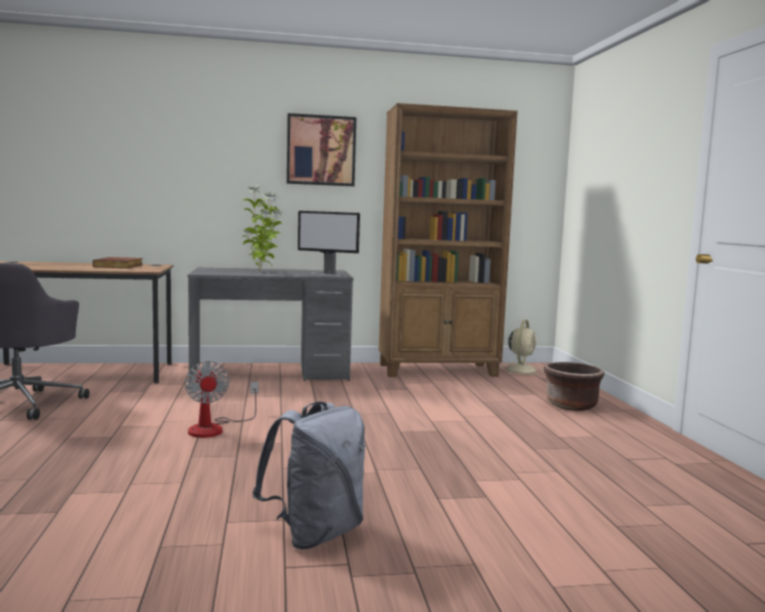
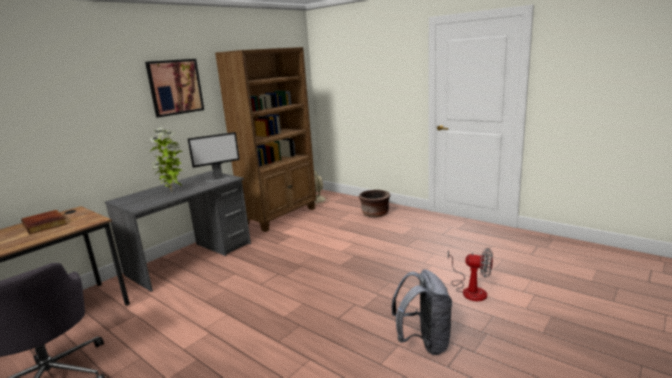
camera: 40 degrees left, 10 degrees up
(214, 428) = (248, 315): fan -> fan (470, 290)

